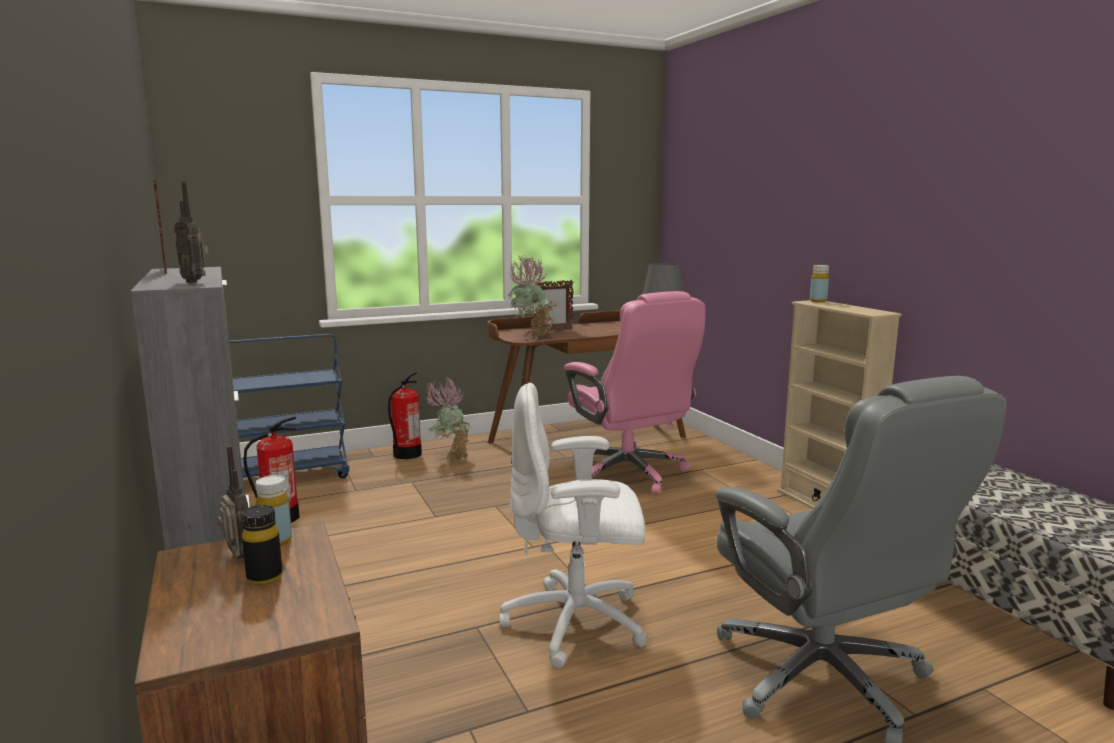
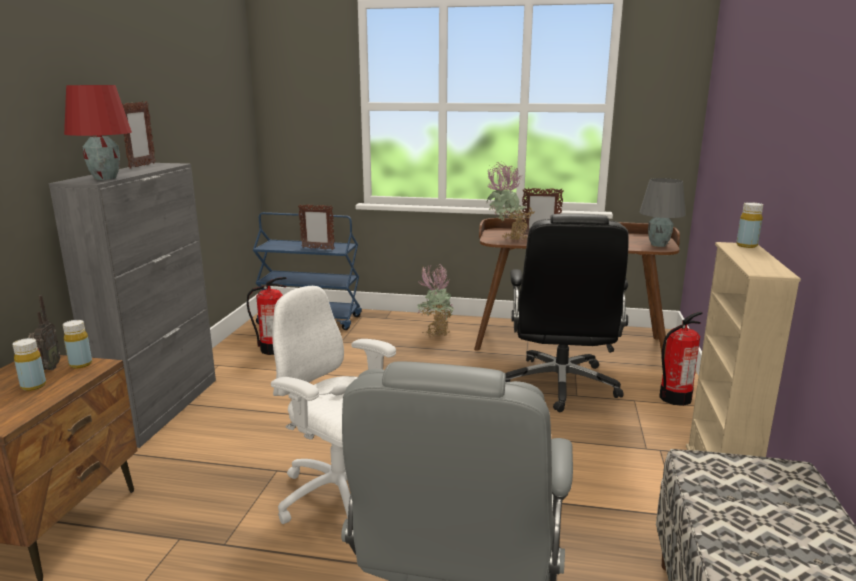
camera: 35 degrees right, 5 degrees up
(195, 282) = (106, 178): radio -> red table lamp
(264, 578) = (33, 386): black bottle -> yellow bottle
(294, 380) = (317, 248): none -> picture frame
(407, 454) = (409, 322): fire extinguisher -> fire extinguisher (674, 398)
(629, 473) = (560, 385): pink office chair -> black office chair

